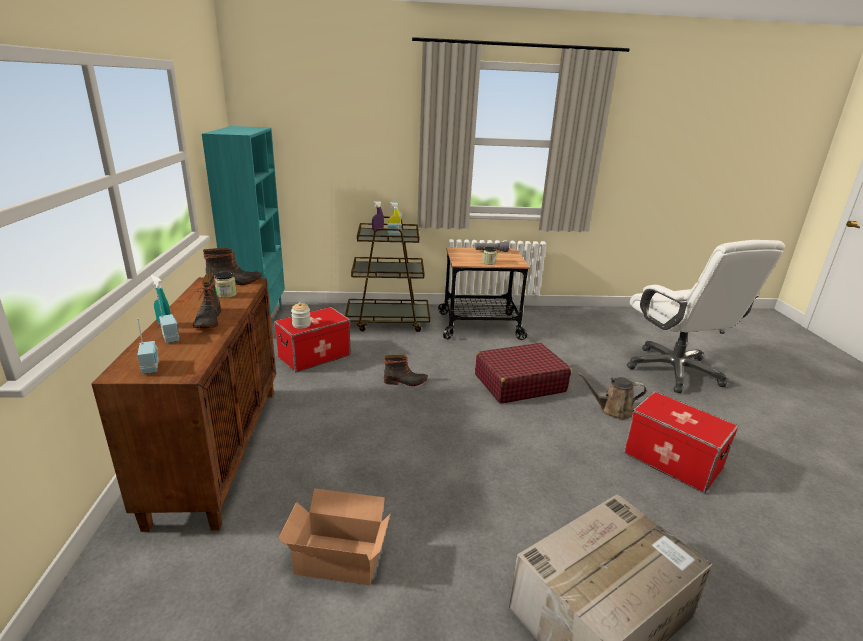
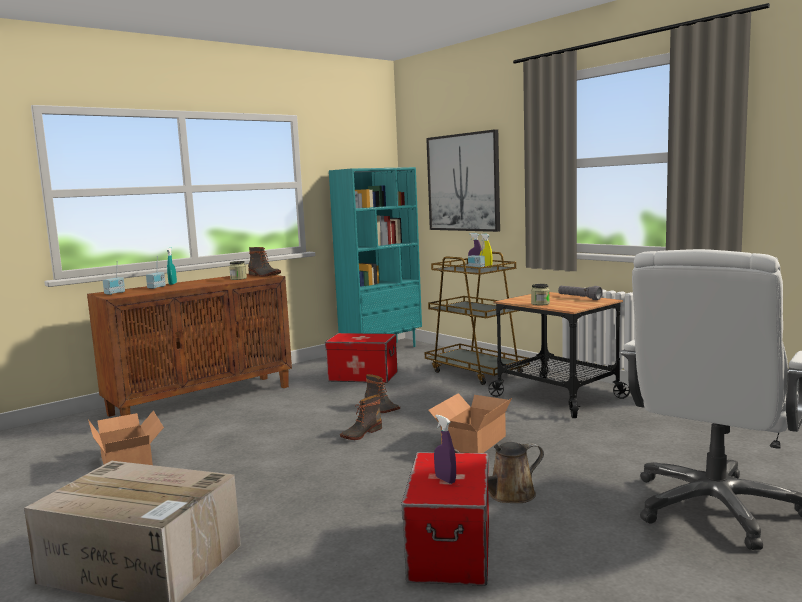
camera: 55 degrees right, 15 degrees down
(208, 320) = (192, 285): boot -> boot (360, 434)
(301, 325) = (346, 338): jar -> none
(332, 147) = (463, 182): none -> picture
(519, 383) = (470, 442): red suitcase -> cardboard box
(612, 410) = (507, 495): brown watering can -> brown watering can turned 75 degrees counterclockwise
(690, 420) = (445, 479): none -> purple spray bottle

